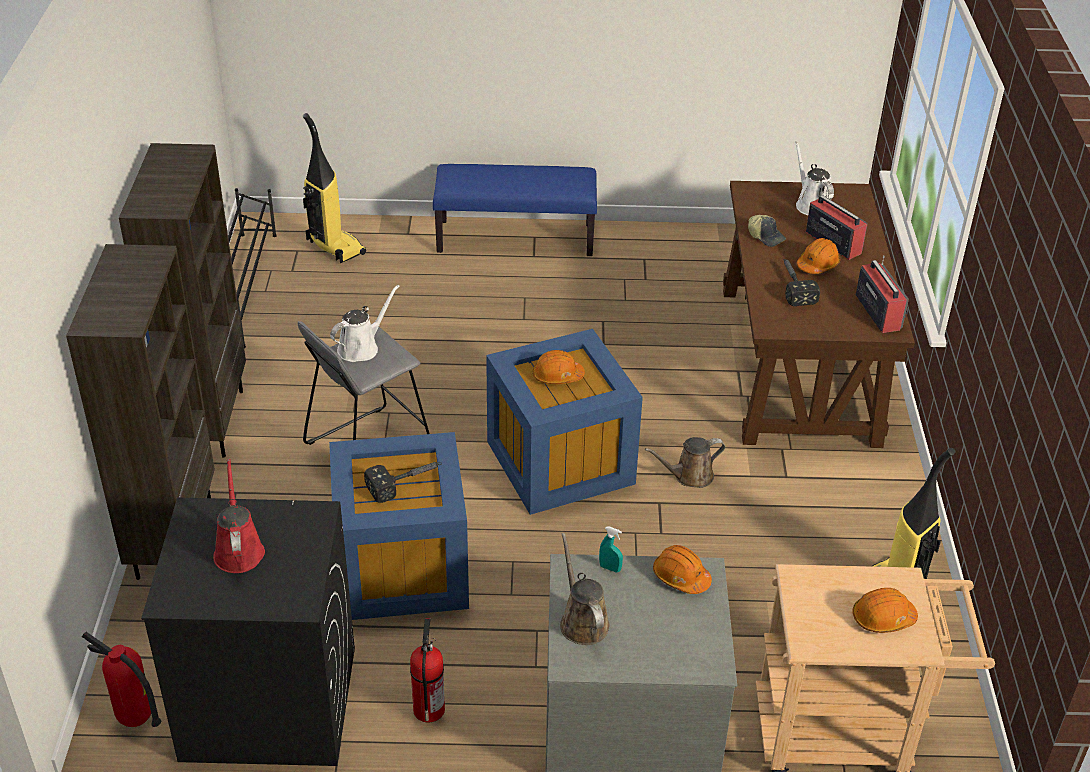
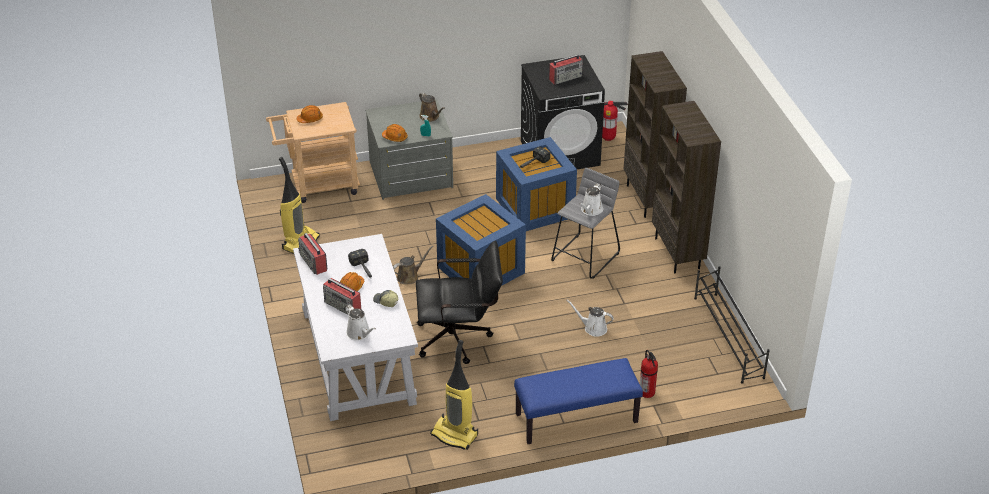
camera: 165 degrees right, 0 degrees up
(238, 550) = (566, 77): red watering can -> radio
(334, 247) = (695, 382): vacuum cleaner -> vacuum cleaner (455, 434)
(427, 336) = (593, 328): none -> white watering can
(428, 708) = (495, 163): fire extinguisher -> fire extinguisher (647, 392)
(557, 376) = (484, 225): orange hard hat -> none
(635, 360) = (460, 338): none -> black office chair
(798, 364) = (358, 357): brown desk -> white desk

